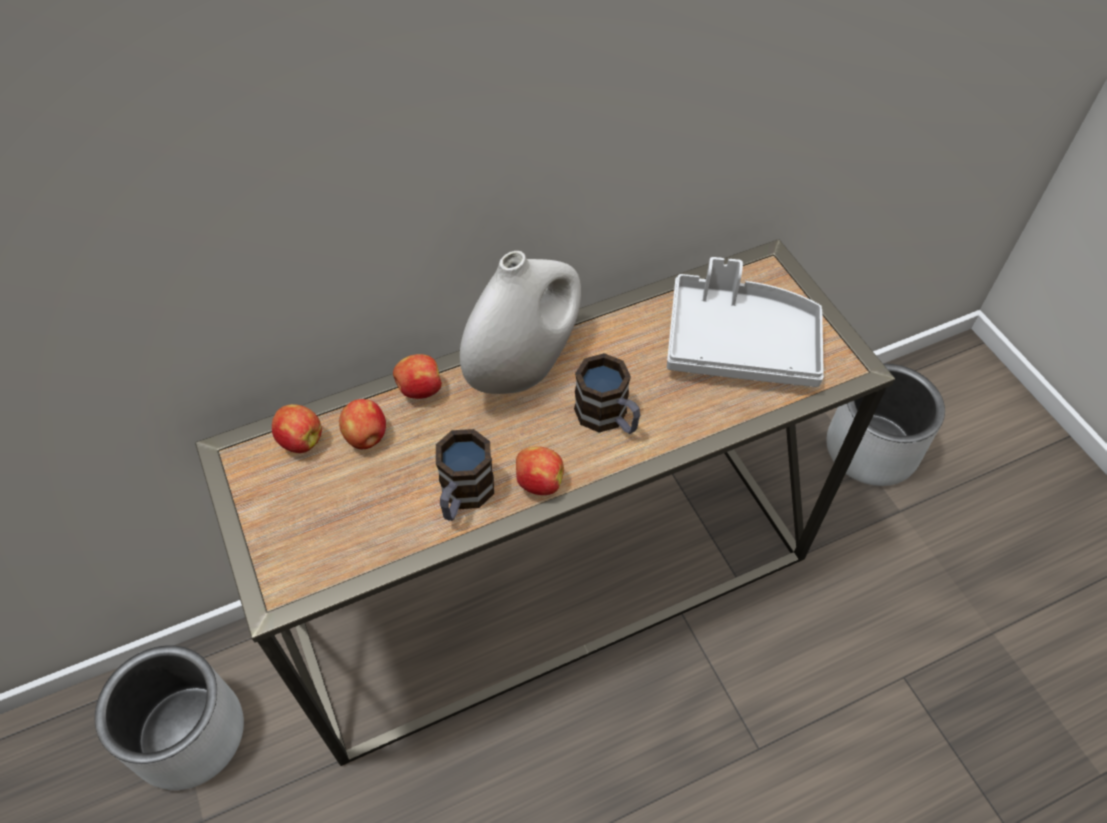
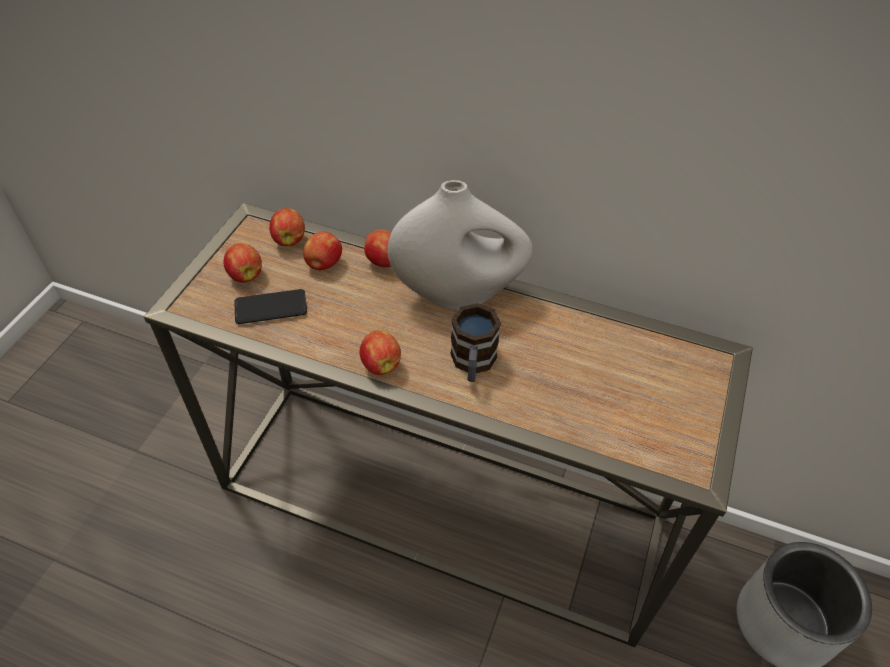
camera: 45 degrees right, 5 degrees down
(188, 734) = (178, 402): grey planter -> none
(302, 510) = (245, 275): none -> apple
(373, 518) = (270, 307): none -> phone
(463, 496) = (330, 336): mug -> none
(740, 344) = (626, 391): grey tray -> none

